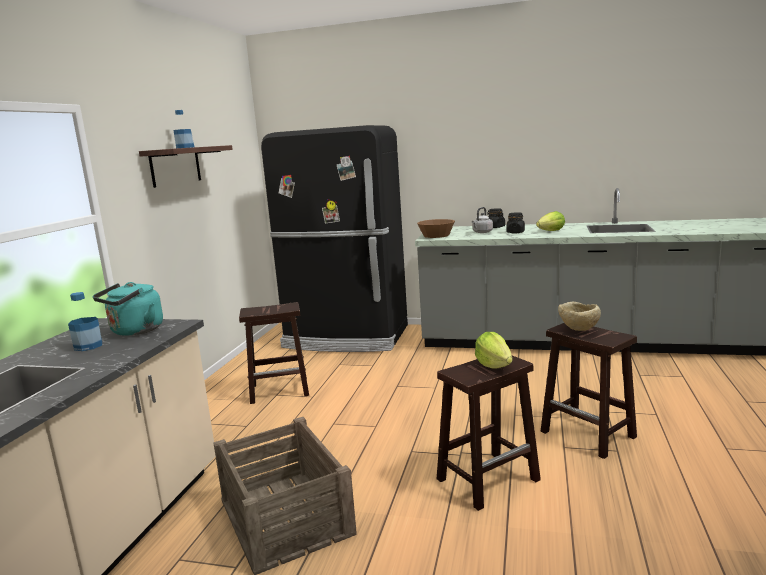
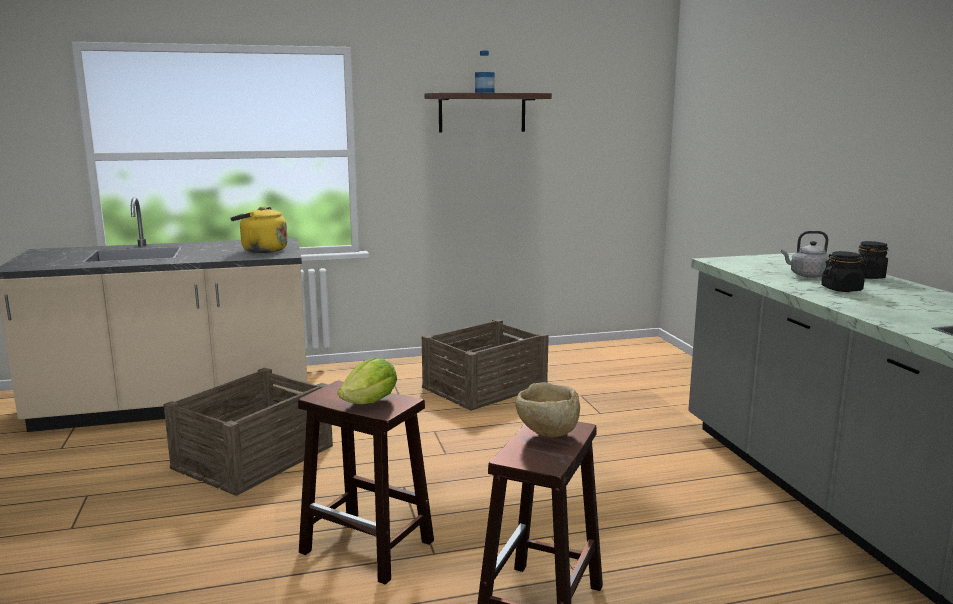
camera: 60 degrees right, 0 degrees up
(88, 346) = (223, 249): bottle -> none
(134, 331) = (261, 250): turquoise kettle -> yellow kettle
(280, 390) = (485, 387): brown stool -> crate
(346, 337) = (663, 378): black fridge -> none
(436, 235) = (742, 261): brown bowl -> none
(551, 231) = (894, 305): lettuce -> none

